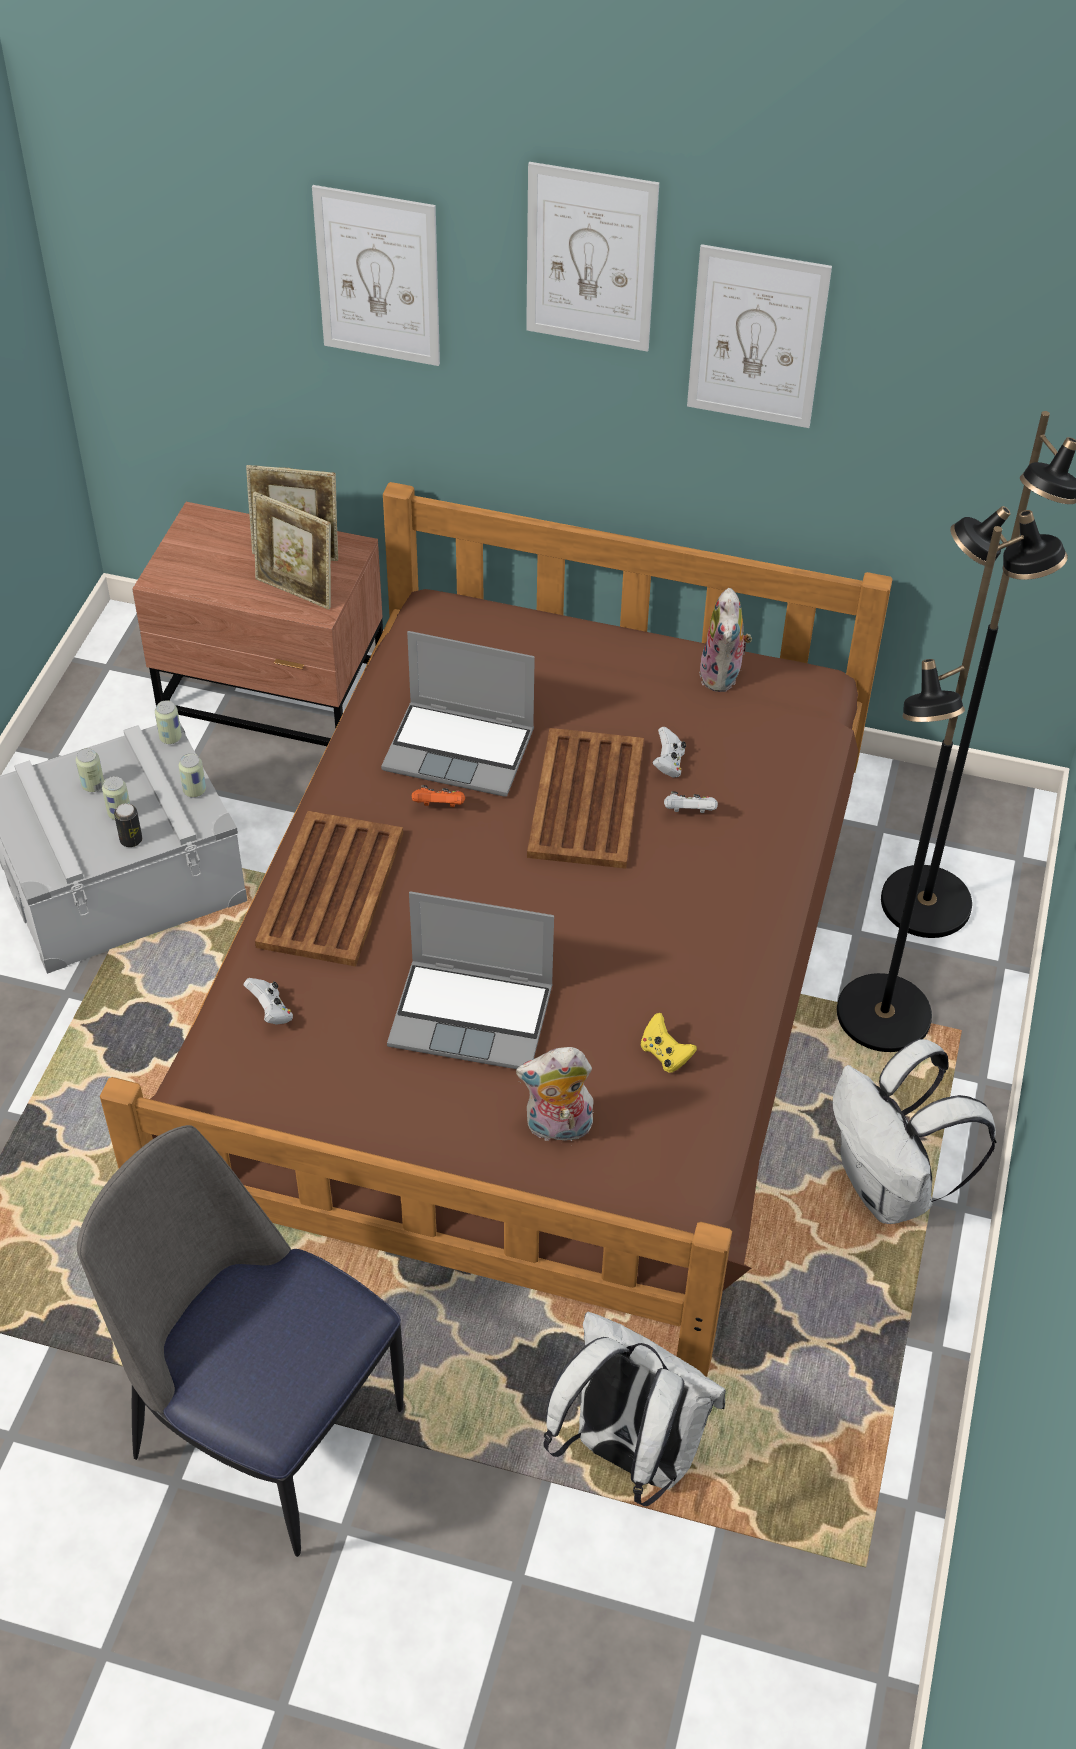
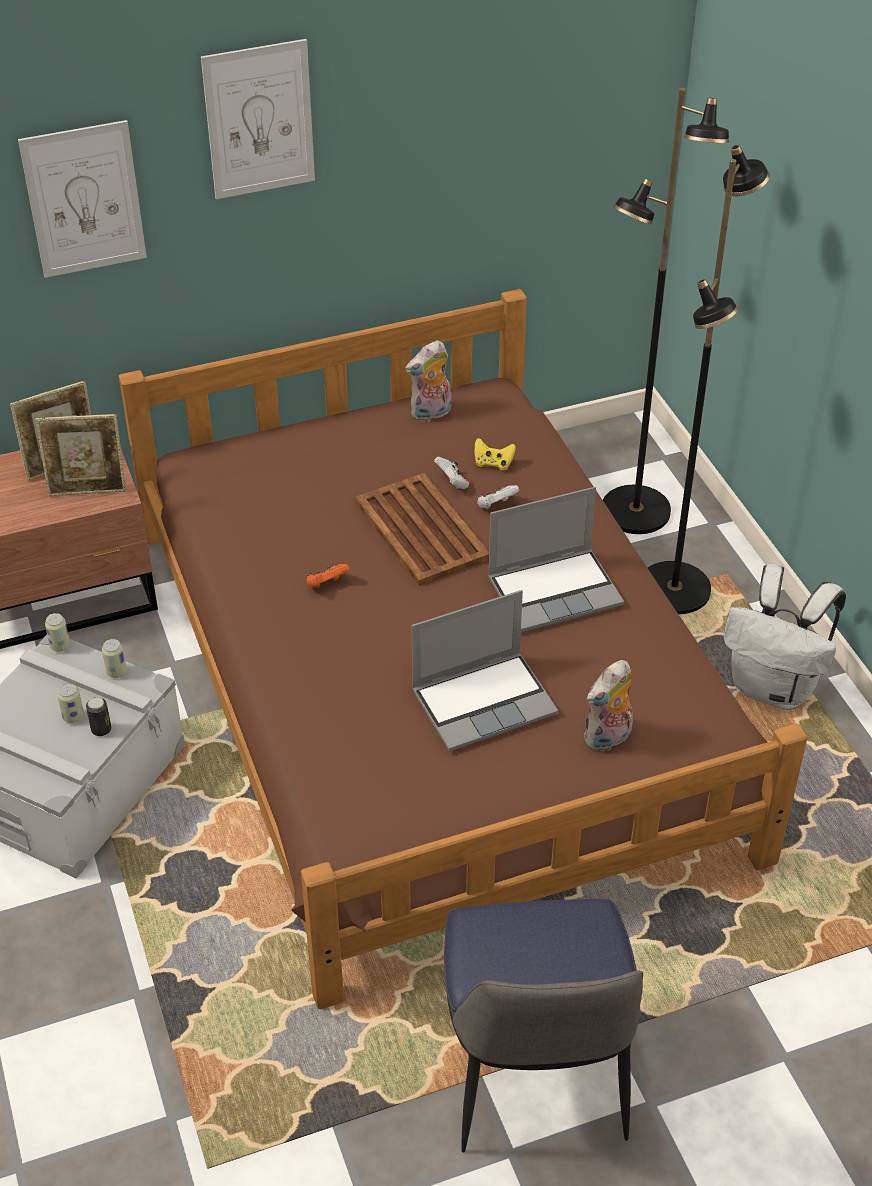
camera: 35 degrees left, 5 degrees down
(93, 785) = (31, 708): can -> none
(263, 1426) = (535, 1076): chair -> chair turned 90 degrees counterclockwise
(271, 1012) = (344, 776): white game controller -> none
(332, 888) = (304, 674): brown tray -> none
(461, 750) = (304, 541): laptop -> laptop (555, 591)
(628, 1452) = (776, 937): white backpack -> none
(665, 1054) = (628, 657): yellow game controller -> yellow game controller (493, 463)
(723, 676) = (431, 414): plush toy -> plush toy turned 90 degrees clockwise
(757, 337) = (395, 138): picture -> none

